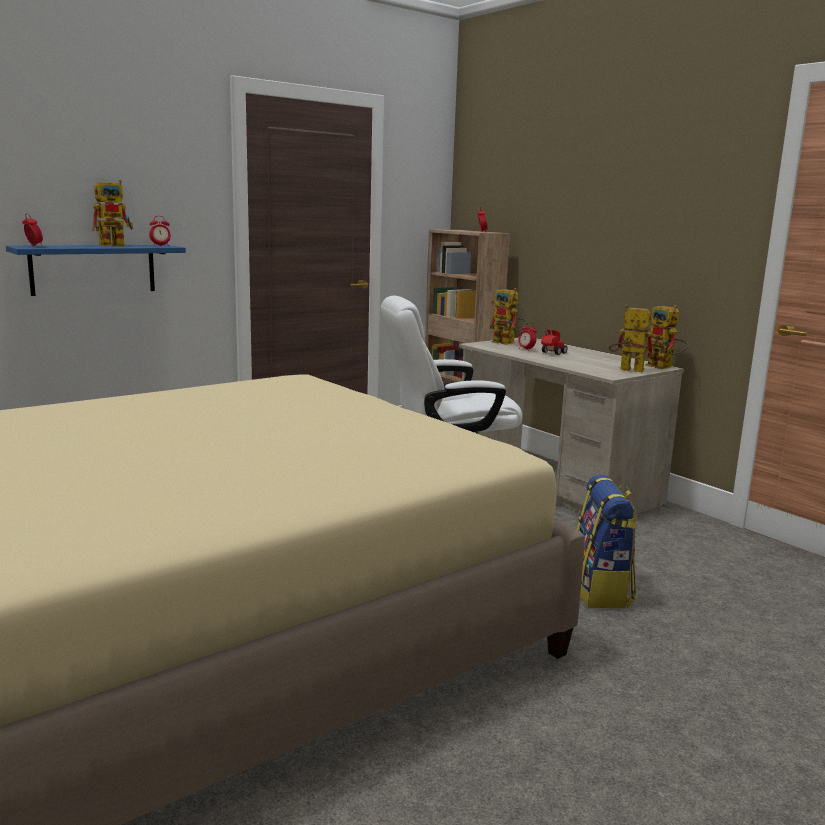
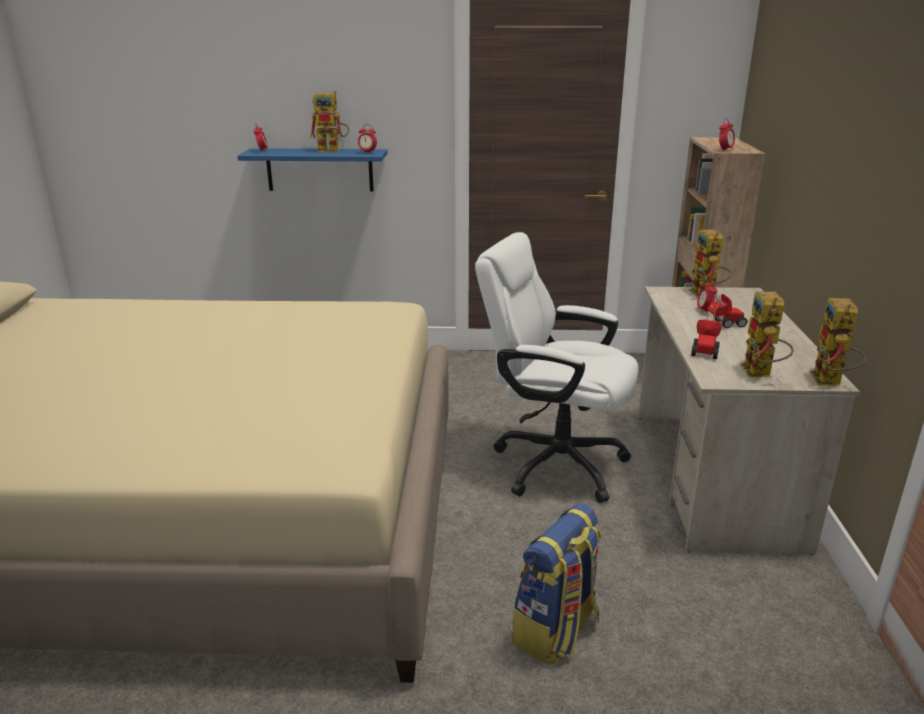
camera: 40 degrees right, 10 degrees up
(573, 365) = (705, 351): none -> toy car
(625, 369) = (761, 374): toy robot -> toy robot turned 150 degrees counterclockwise

